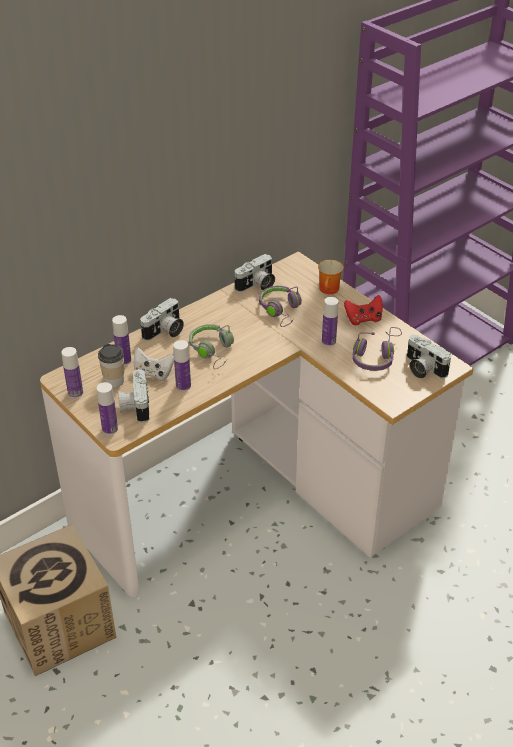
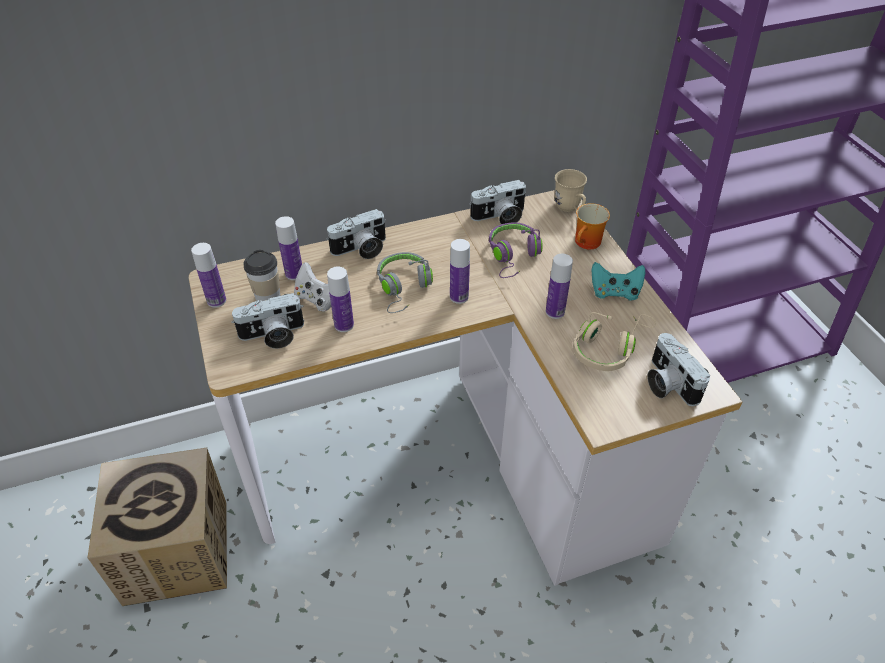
camera: 20 degrees right, 5 degrees up
(110, 429) = (226, 359): bottle -> bottle (459, 297)
(135, 406) = (273, 336): camera -> camera turned 120 degrees counterclockwise
(305, 268) = (570, 208): none -> beige mug
(363, 319) = (615, 292): red game controller -> turquoise game controller
(375, 356) = (609, 348): purple headphones -> beige headphones

